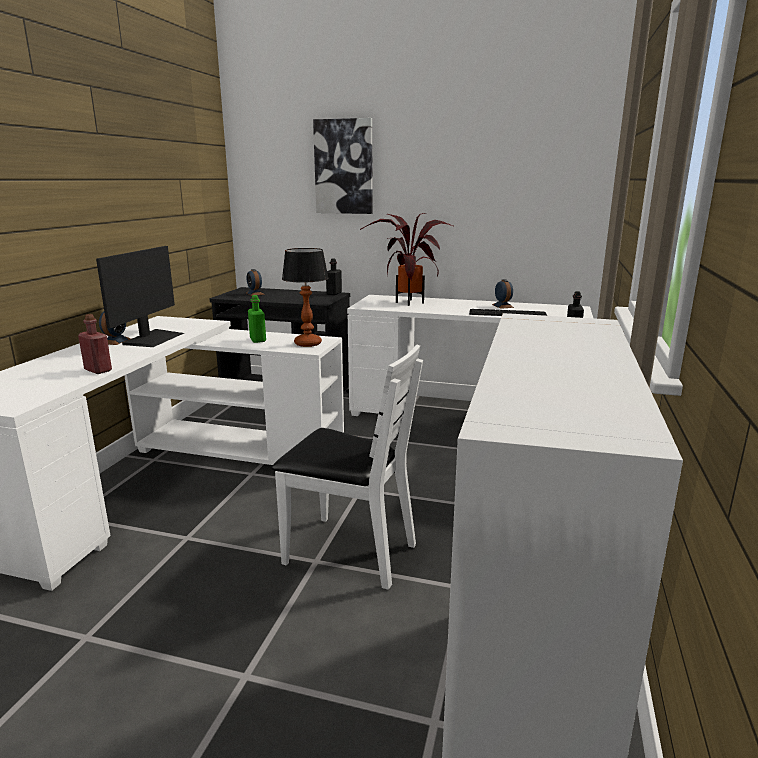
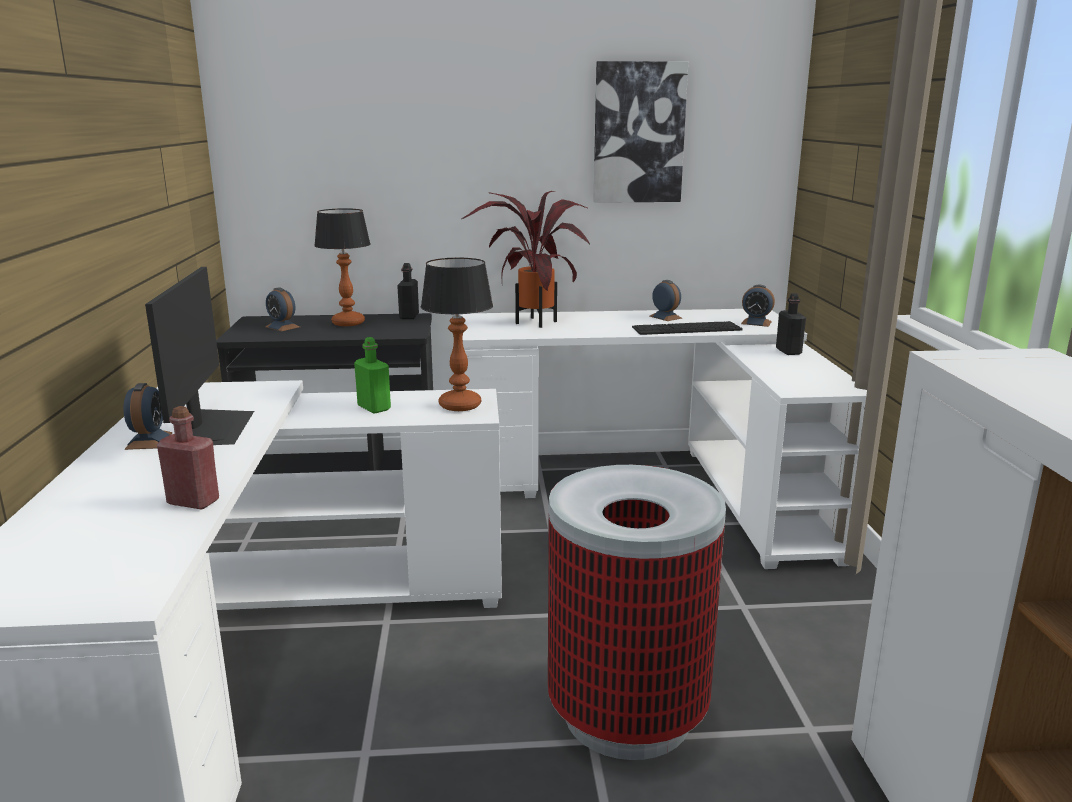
camera: 20 degrees left, 0 degrees up
(294, 294) = (349, 323): none -> table lamp
(344, 167) = (413, 122): picture -> picture (638, 133)
(349, 552) = (627, 714): white chair -> trash can
(565, 314) = (756, 323): none -> alarm clock

